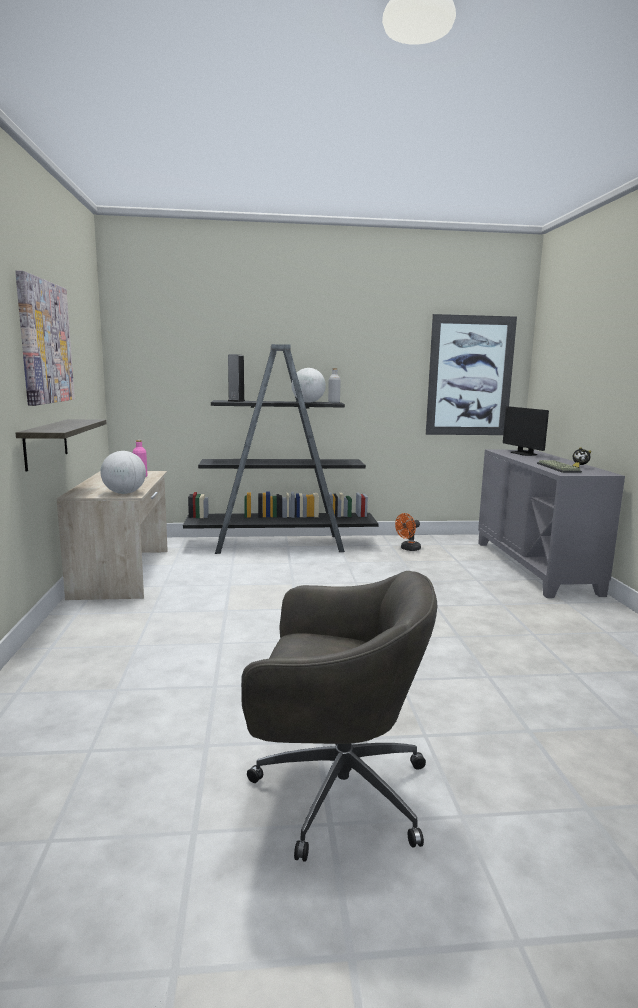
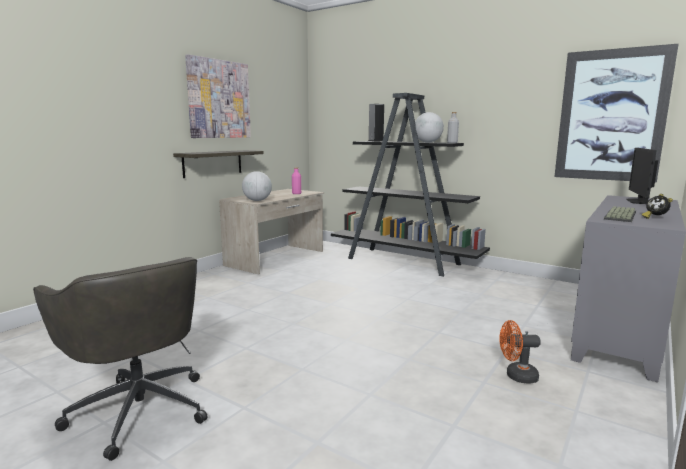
camera: 40 degrees right, 0 degrees up
(408, 549) = (507, 286): orange fan -> orange fan (516, 376)

